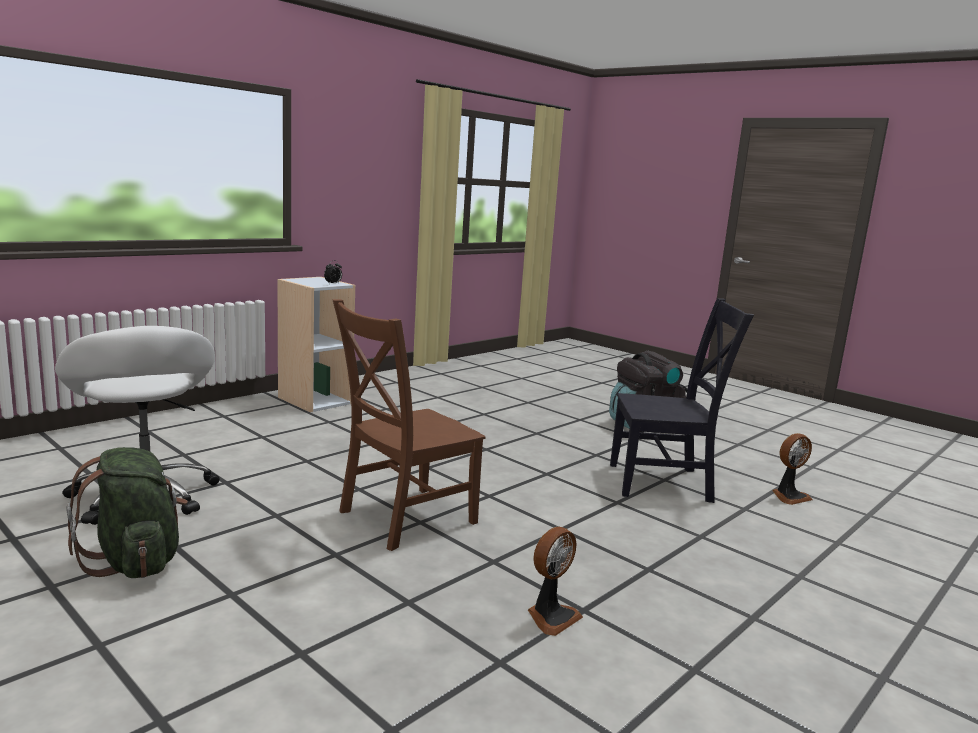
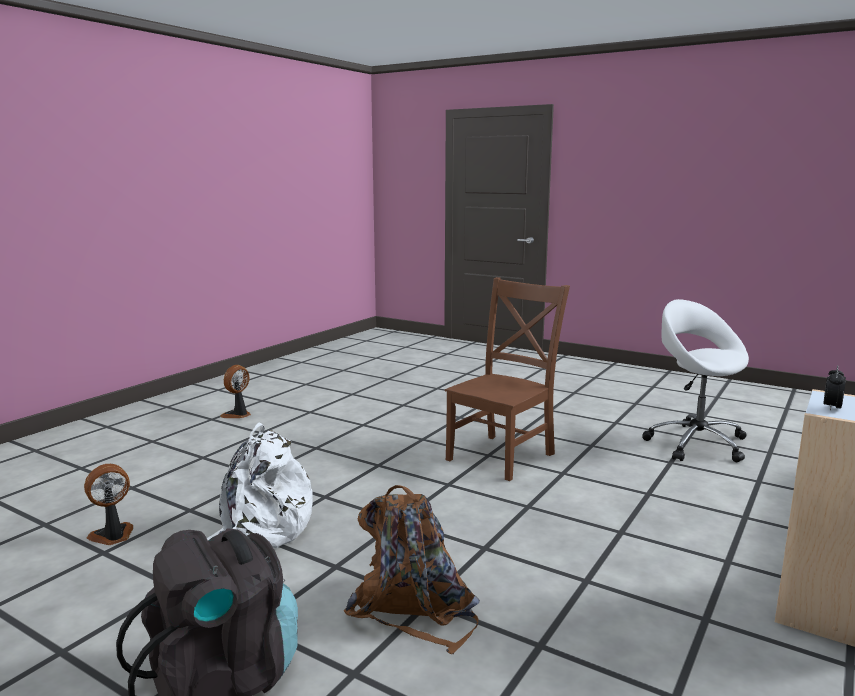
camera: 170 degrees right, 0 degrees up
(135, 561) = (621, 415): green backpack -> none
(545, 432) = (414, 608): none -> brown backpack
(551, 616) = (381, 420): fan -> fan (238, 415)
(665, 483) = (260, 530): black chair -> white backpack

